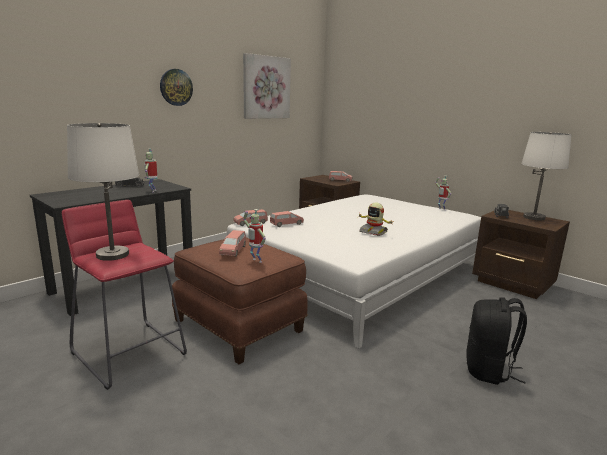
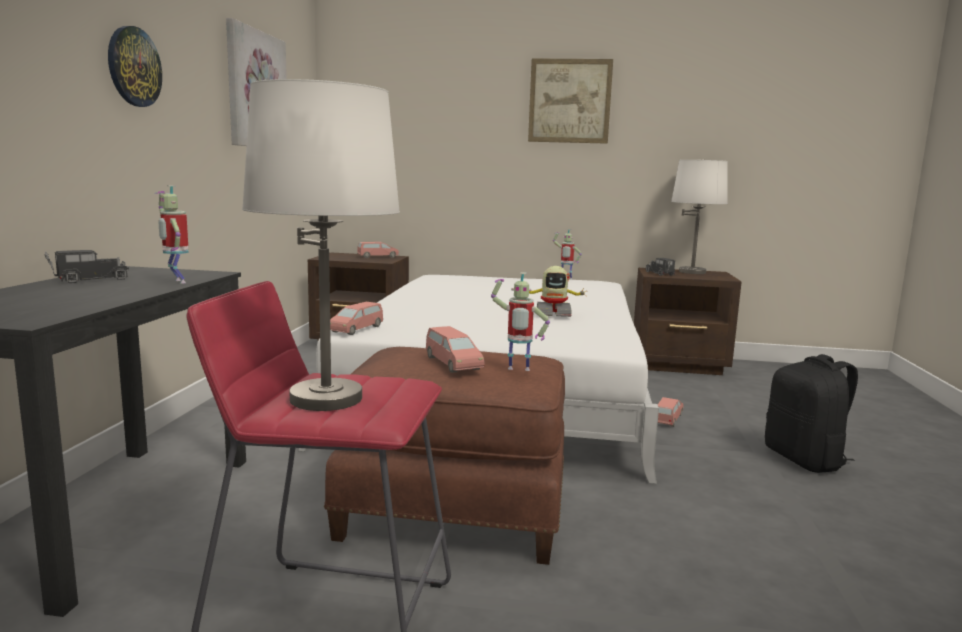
camera: 35 degrees left, 5 degrees down
(286, 224) = (416, 322): pink toy car -> pink toy car (667, 419)
(462, 86) = (569, 101): none -> picture

